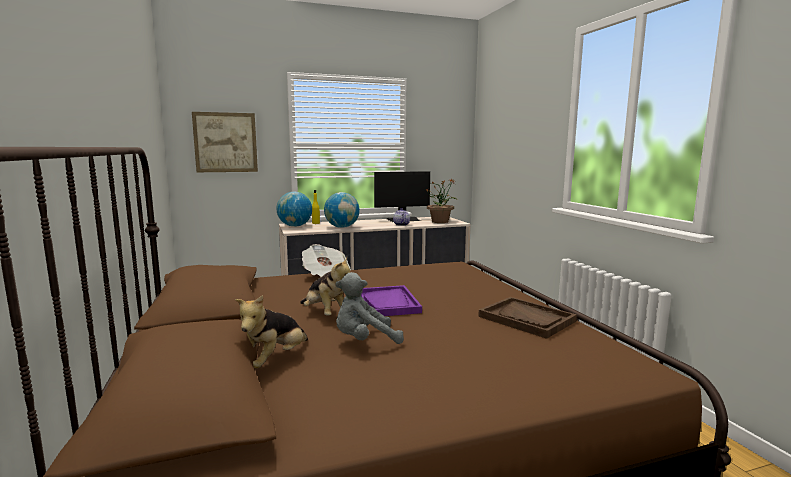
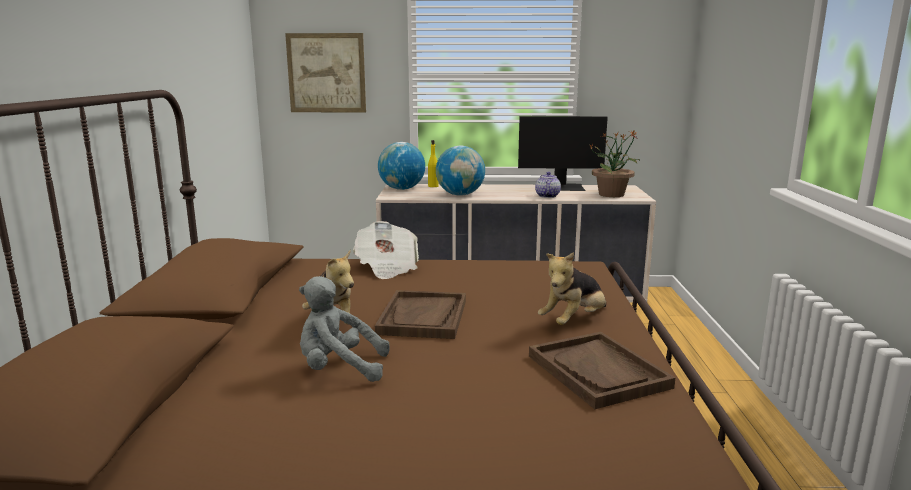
camera: 20 degrees right, 5 degrees up
(274, 360) = (212, 378): plush toy -> plush toy (574, 321)
(387, 303) = (423, 317): purple tray -> brown tray

